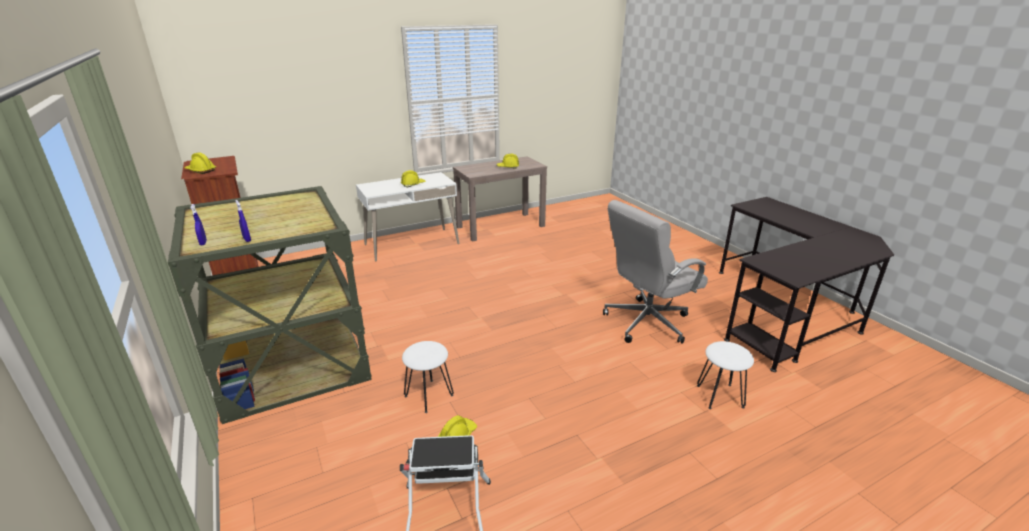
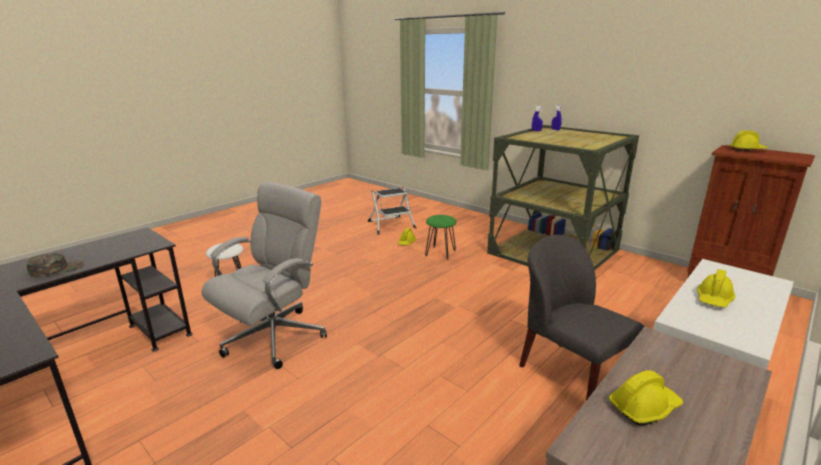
camera: 160 degrees right, 5 degrees down
(428, 395) = (440, 253): white stool -> green stool
(454, 264) = (571, 374): none -> grey chair
(813, 249) = (57, 269): none -> green cap

